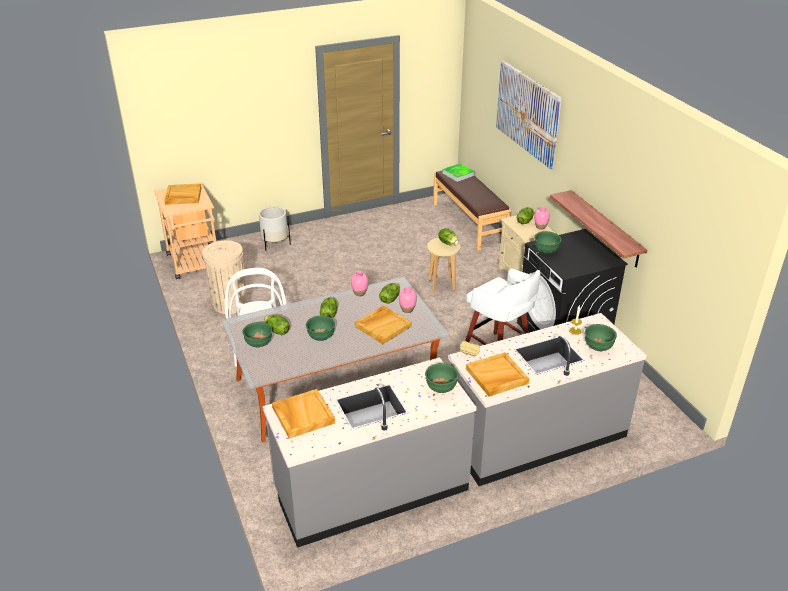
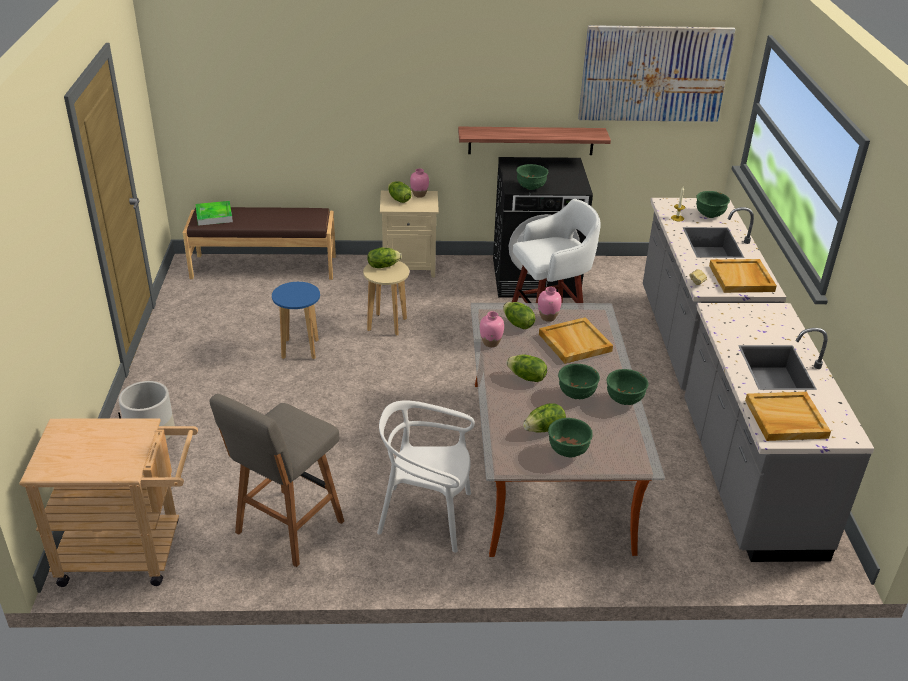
camera: 70 degrees left, 0 degrees up
(183, 196) = (84, 447): beige tray -> none
(229, 304) = (287, 529): beige trash can -> grey stool
(390, 261) = (300, 349): none -> blue stool
(441, 388) = (754, 315): green bowl -> green bowl (623, 400)
(528, 113) = (342, 71): picture -> picture (654, 74)

